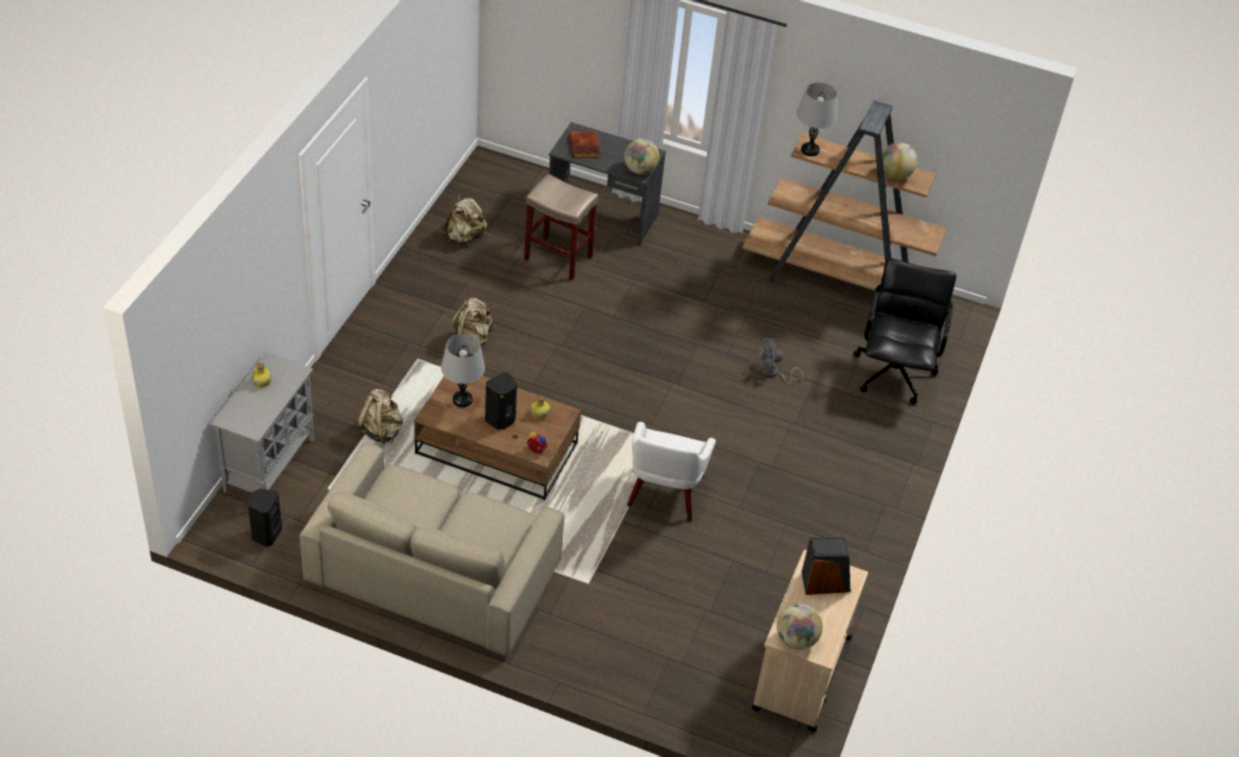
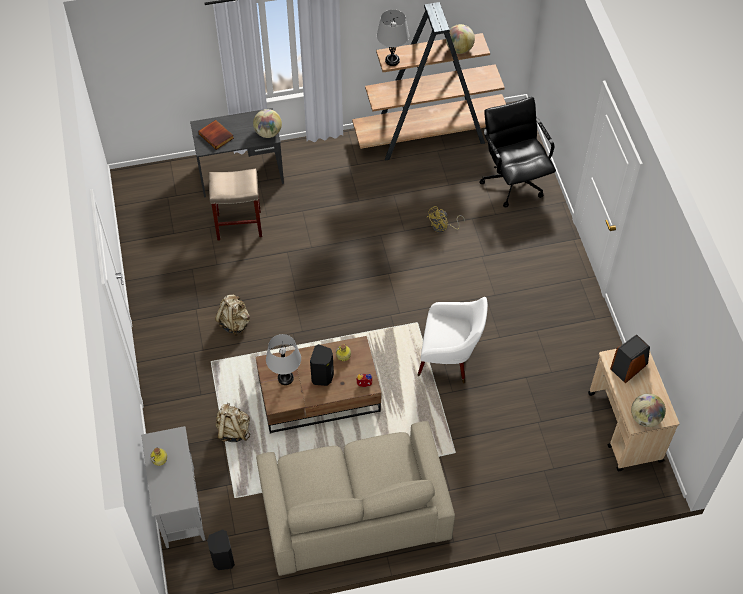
camera: 30 degrees left, 10 degrees up
(464, 237) = (162, 248): beige backpack -> none
(664, 496) = (449, 359): white armchair -> white armchair turned 60 degrees counterclockwise
(773, 373) = (443, 227): grey fan -> yellow fan

